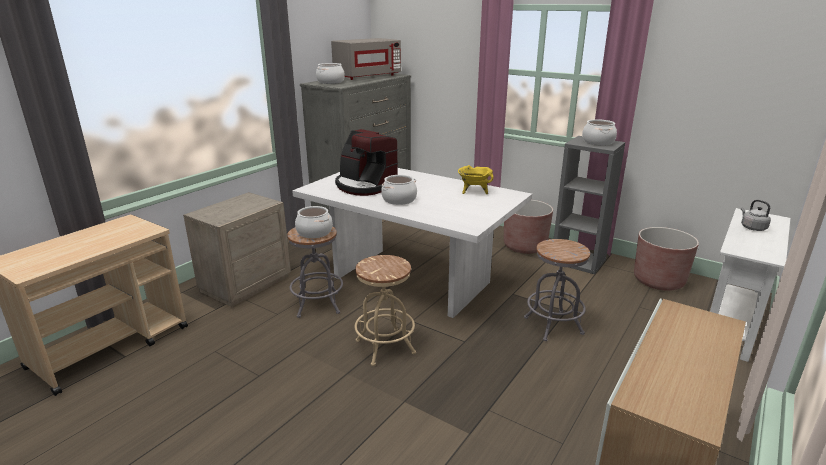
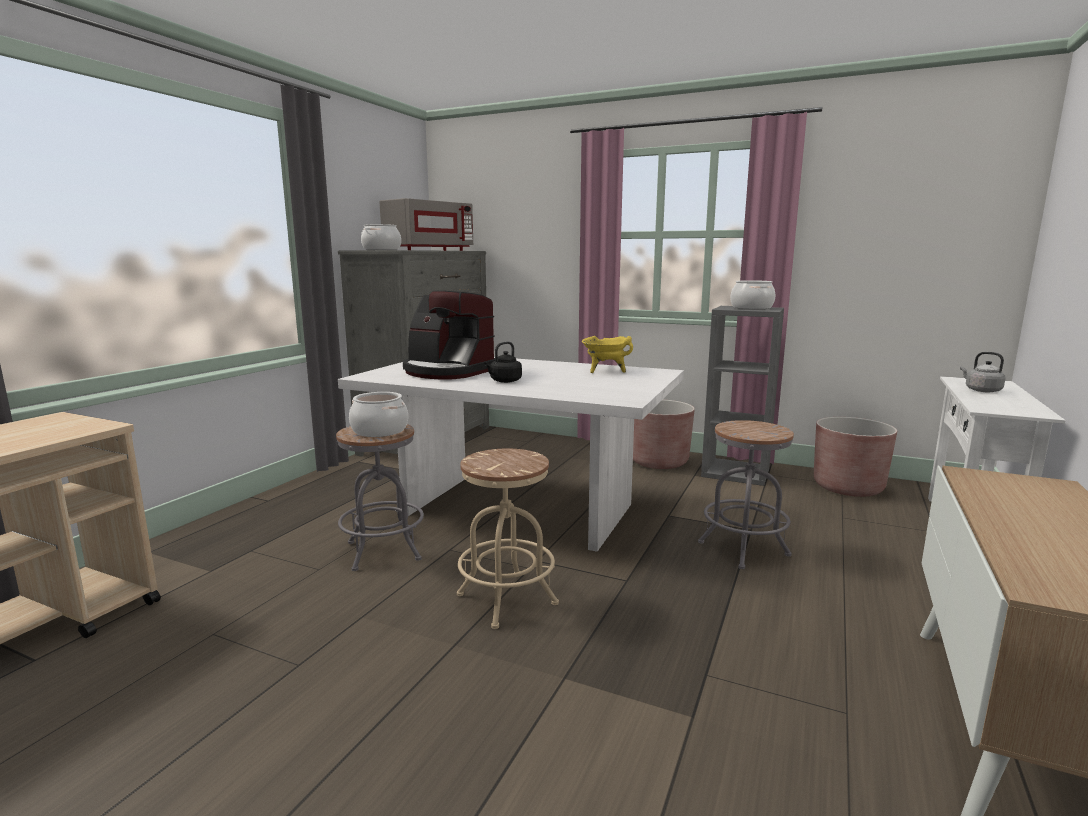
camera: 10 degrees left, 10 degrees down
(245, 284) = (258, 532): beige nightstand -> none
(399, 200) = (504, 381): cooking pot -> black kettle

